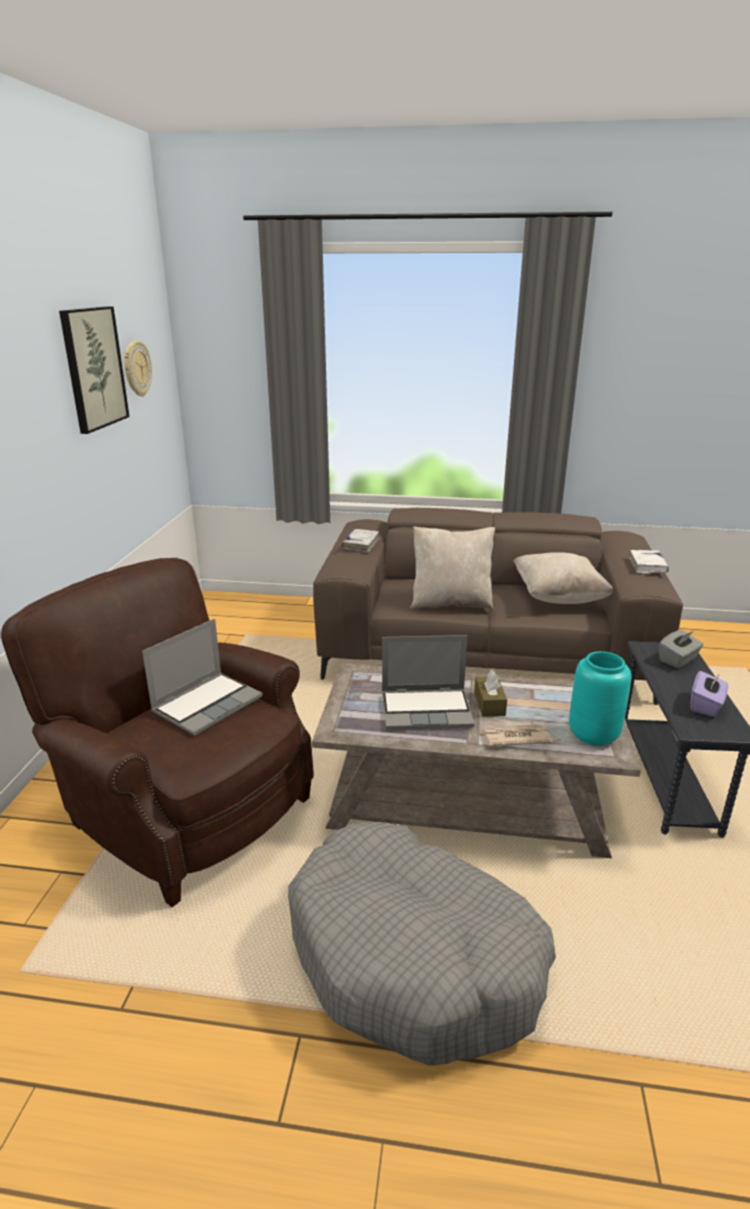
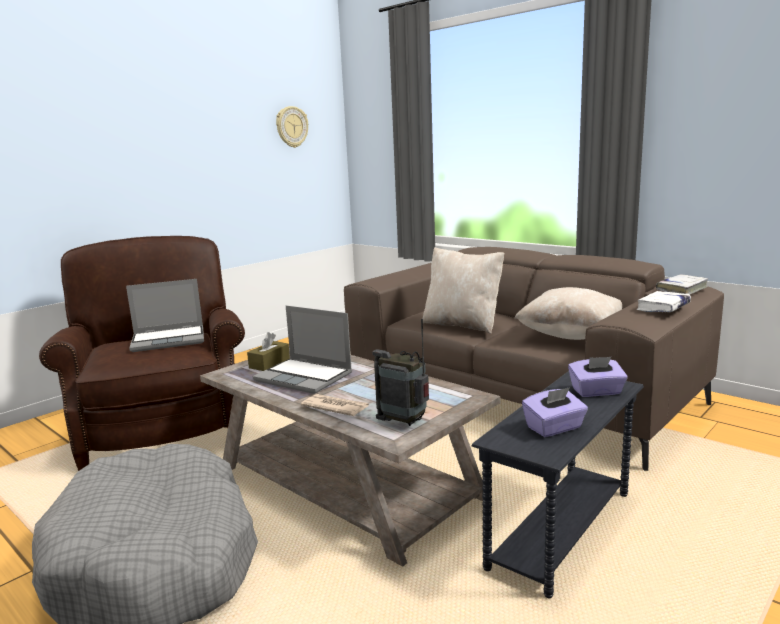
camera: 35 degrees right, 10 degrees down
(93, 368) = (238, 119): picture -> none
(361, 544) = (416, 269): white book -> white book (681, 290)
(489, 704) = (358, 384): brown tissue box -> brown tissue box (269, 363)
(592, 734) = (404, 422): turquoise vase -> radio
(678, 660) = (596, 392): grey tissue box -> purple tissue box

